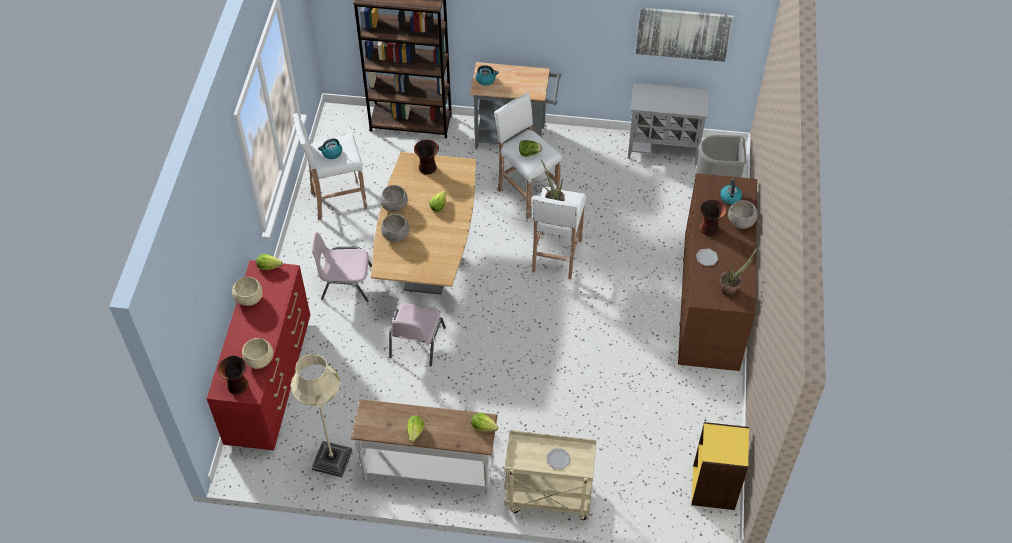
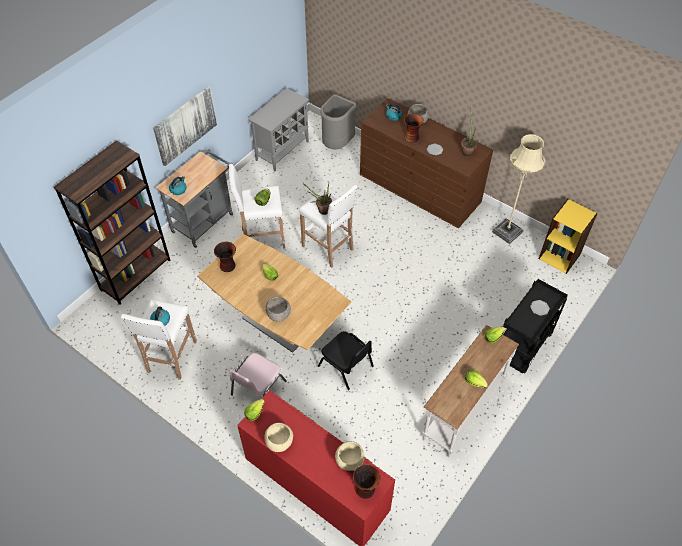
camera: 60 degrees left, 0 degrees up
(332, 460) = (418, 471): beige floor lamp -> beige floor lamp (507, 232)
(394, 206) = (249, 303): grey bowl -> none
(416, 343) = (346, 366): pink chair -> black chair
(547, 497) = (522, 347): beige cart -> black cart
(683, 33) = (263, 56): picture -> picture (185, 125)

